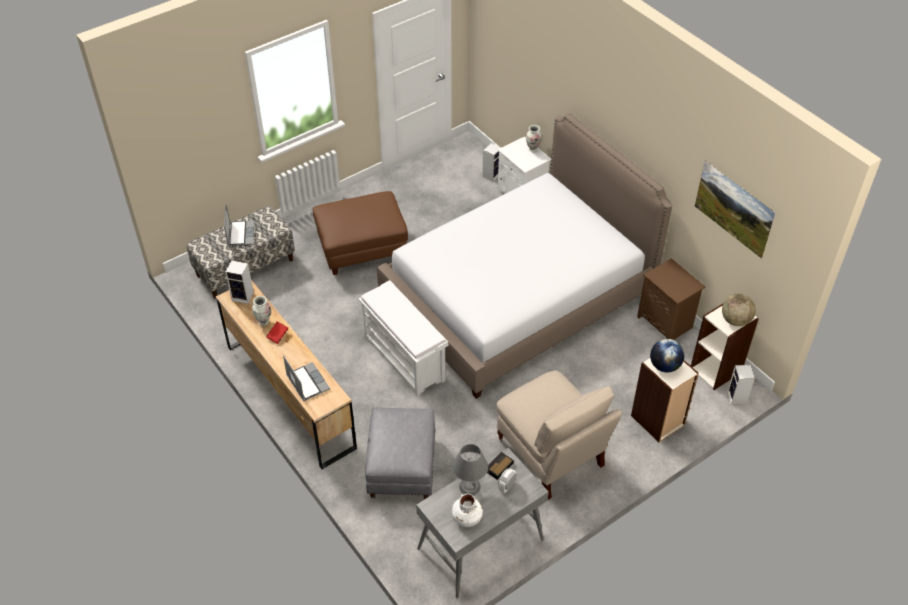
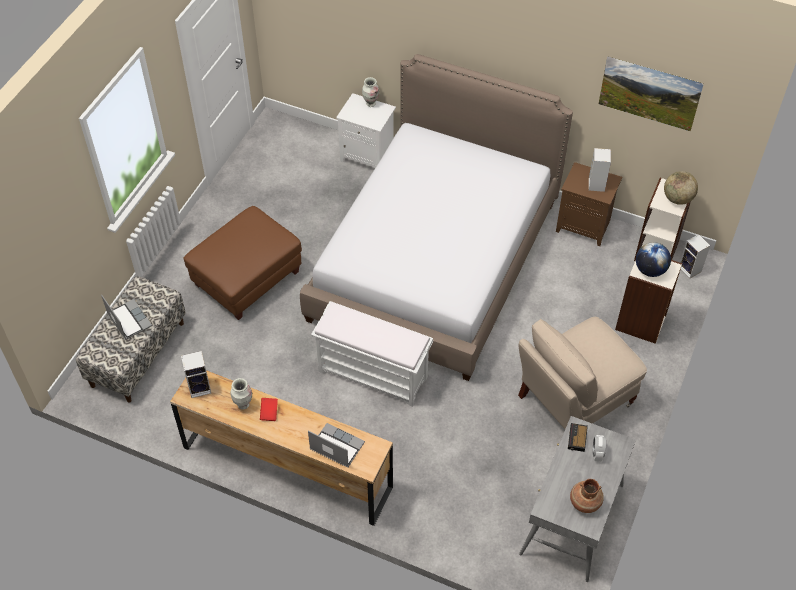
camera: 30 degrees left, 5 degrees up
(402, 468) = (449, 484): grey ottoman -> none
(467, 518) = (584, 502): white vase -> brown vase
(470, 487) = (565, 471): grey table lamp -> none
(491, 175) = (321, 145): speaker -> speaker (596, 183)
(551, 454) = (573, 401): beige chair -> beige chair turned 120 degrees clockwise

